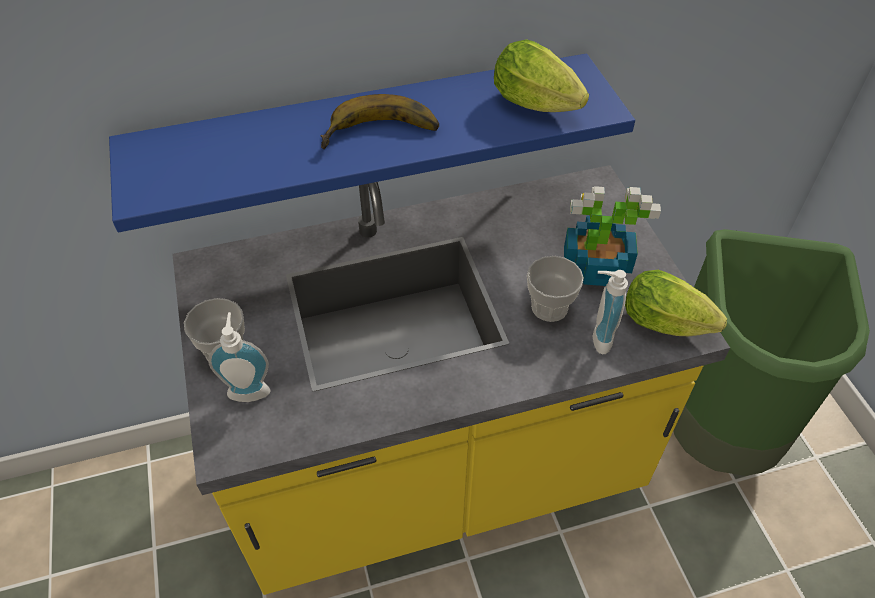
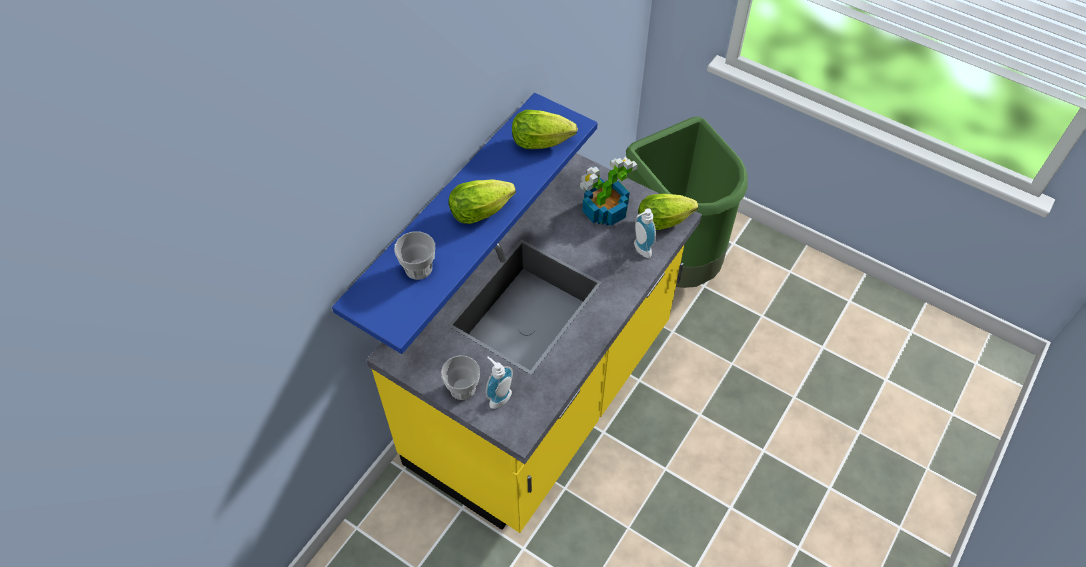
camera: 40 degrees left, 5 degrees up
(381, 136) = (484, 210): banana -> lettuce
(549, 307) = (603, 249): cup -> cup (418, 268)

